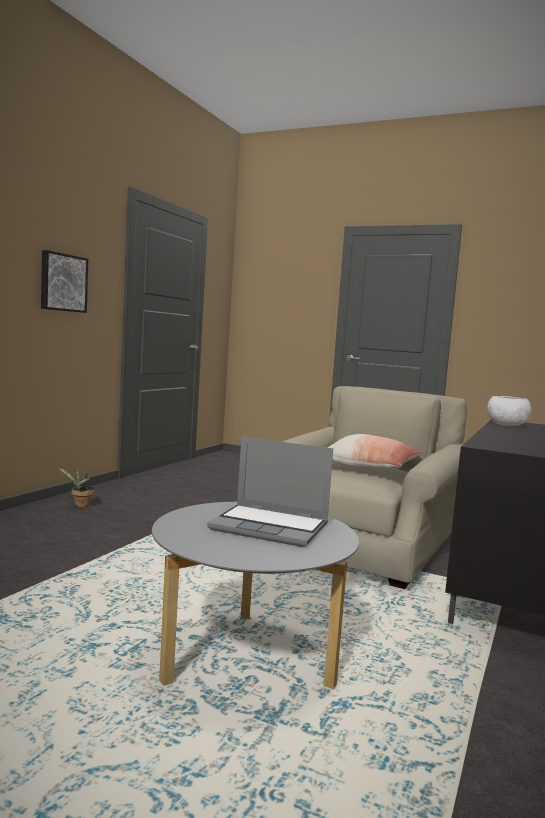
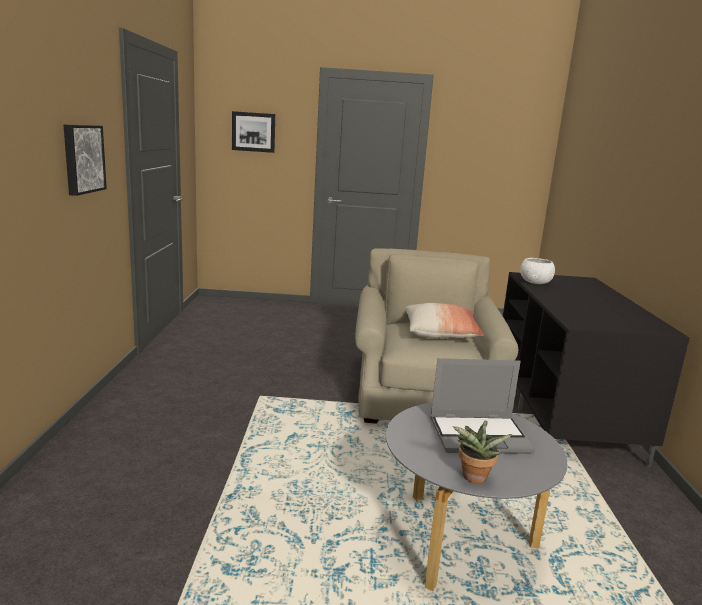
camera: 25 degrees left, 10 degrees up
(80, 506) = (140, 402): potted plant -> potted plant (473, 479)
(281, 291) = (253, 132): none -> picture

